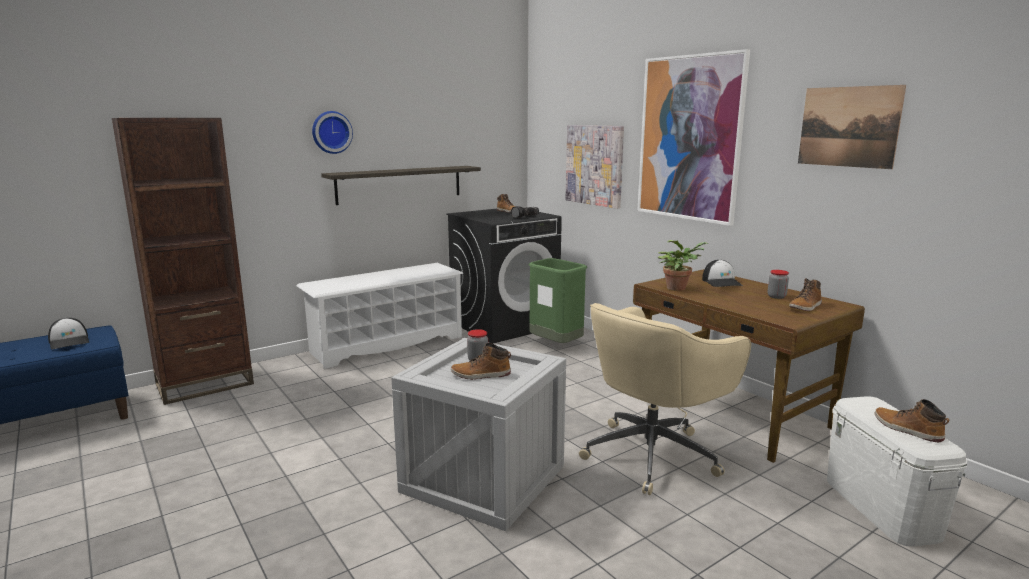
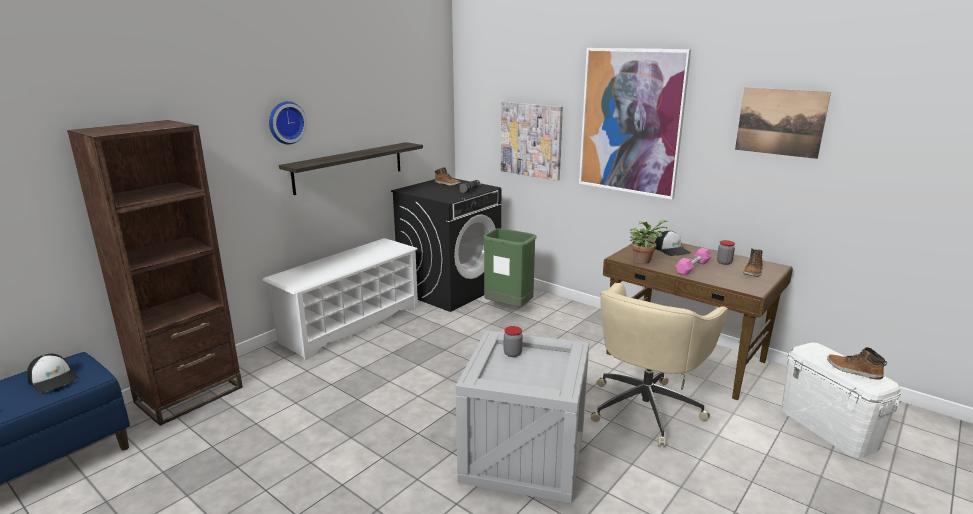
camera: 15 degrees left, 5 degrees up
(481, 375) = (527, 370): boot -> none
(732, 298) = (692, 267): none -> pink dumbbell

